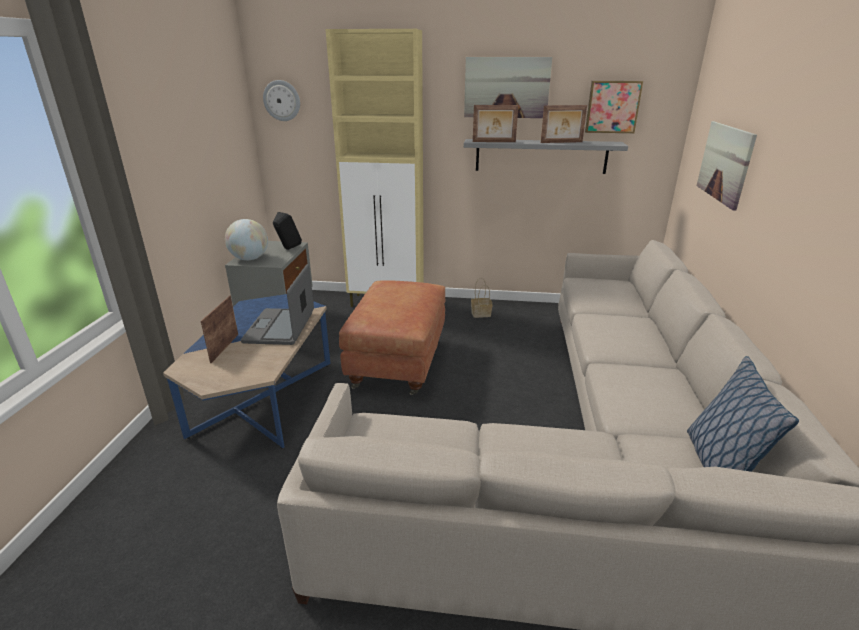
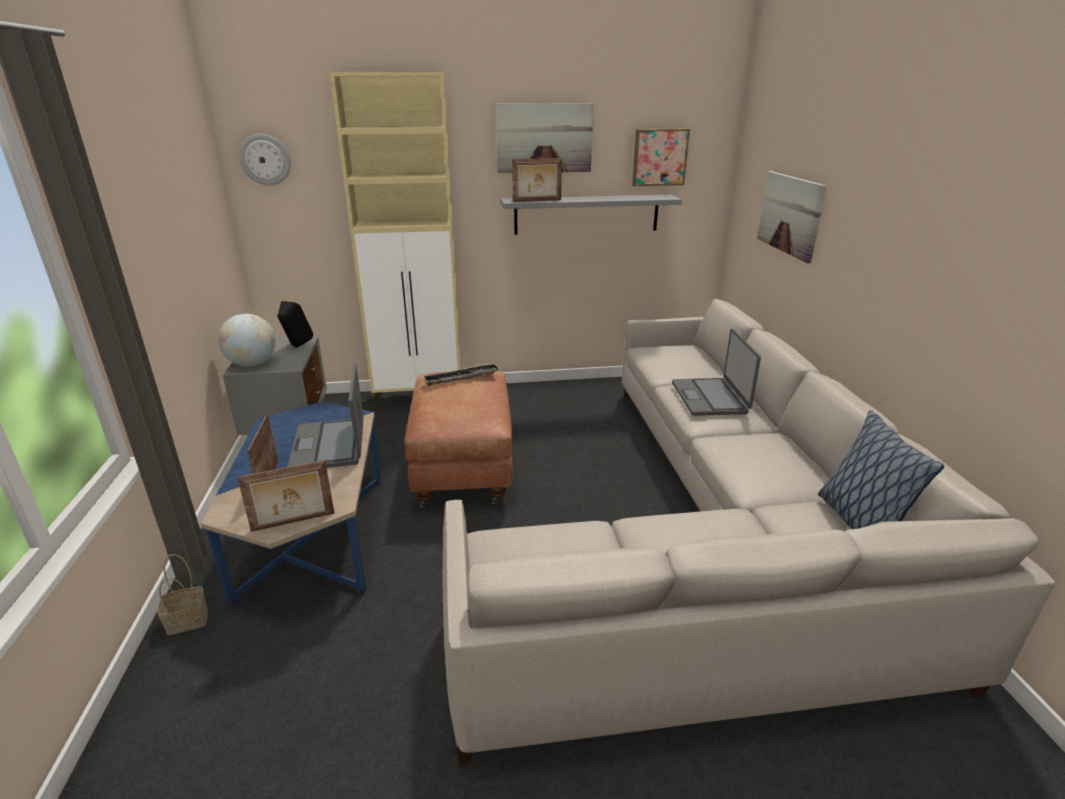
camera: 15 degrees left, 0 degrees up
(404, 287) = (461, 378): none -> tray
(481, 313) = (535, 399): basket -> basket (189, 619)
(561, 142) = (610, 198): picture frame -> picture frame (293, 522)
(620, 329) = (710, 398): none -> laptop

